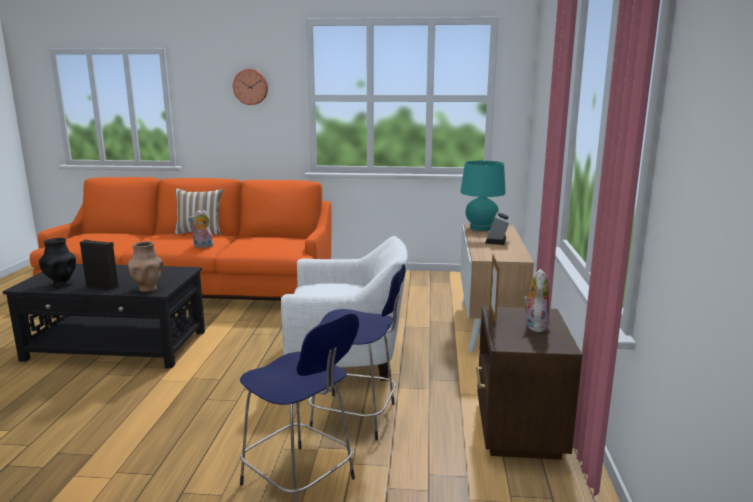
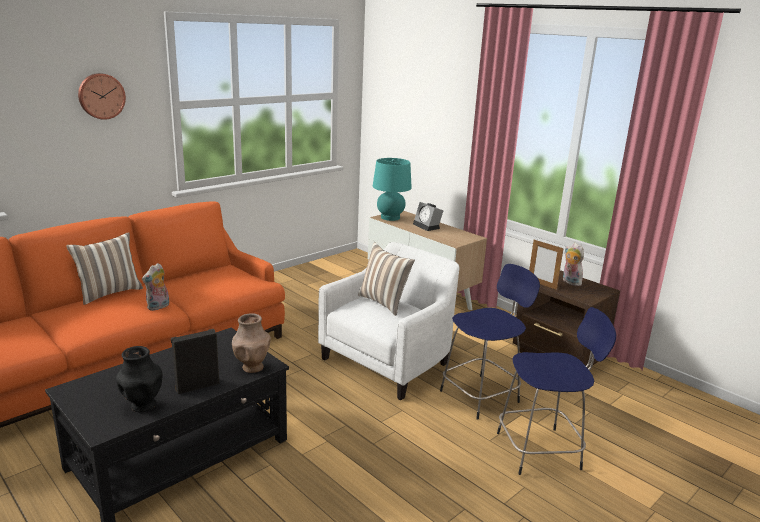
camera: 50 degrees left, 5 degrees up
(342, 290) = (384, 302): none -> pillow

